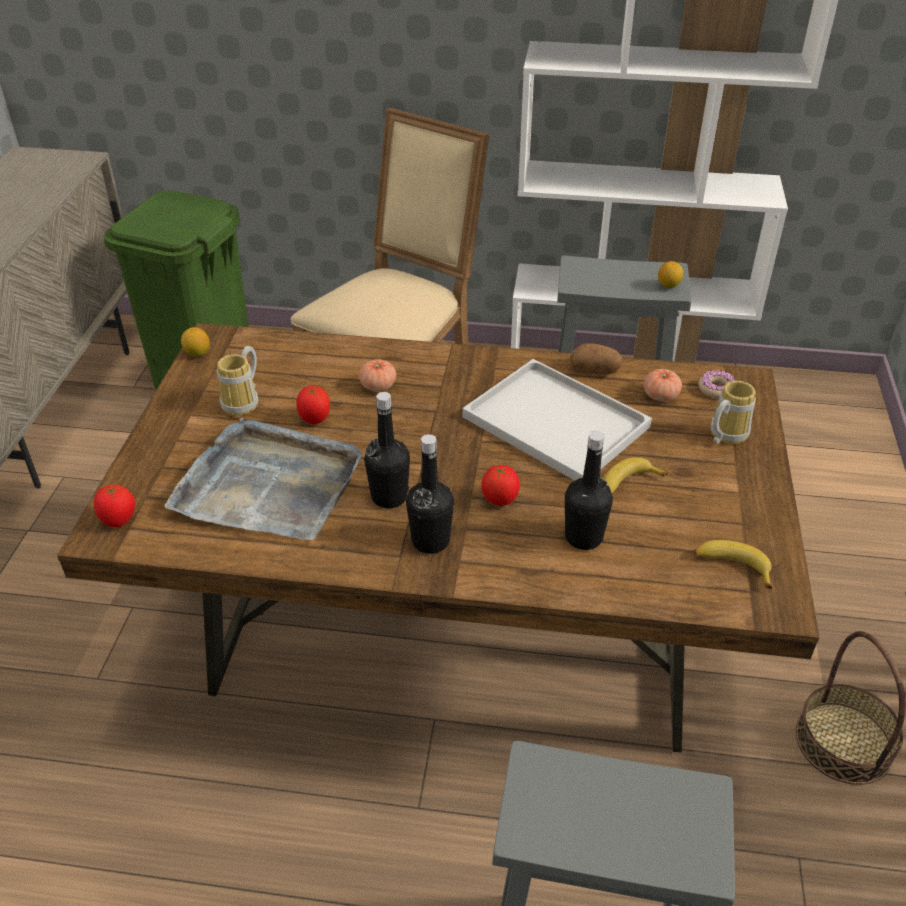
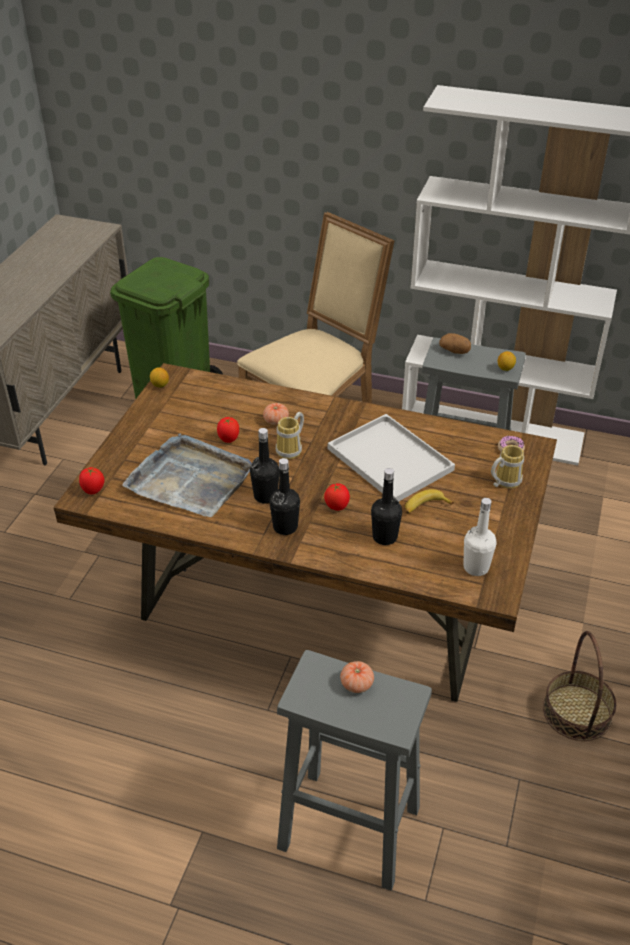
camera: 10 degrees right, 0 degrees up
(245, 402) = (185, 422): mug -> mug (292, 450)
(595, 370) = (429, 426): potato -> potato (455, 351)
(660, 395) = (469, 449): tomato -> tomato (356, 684)
(731, 567) = (476, 567): banana -> white bottle

